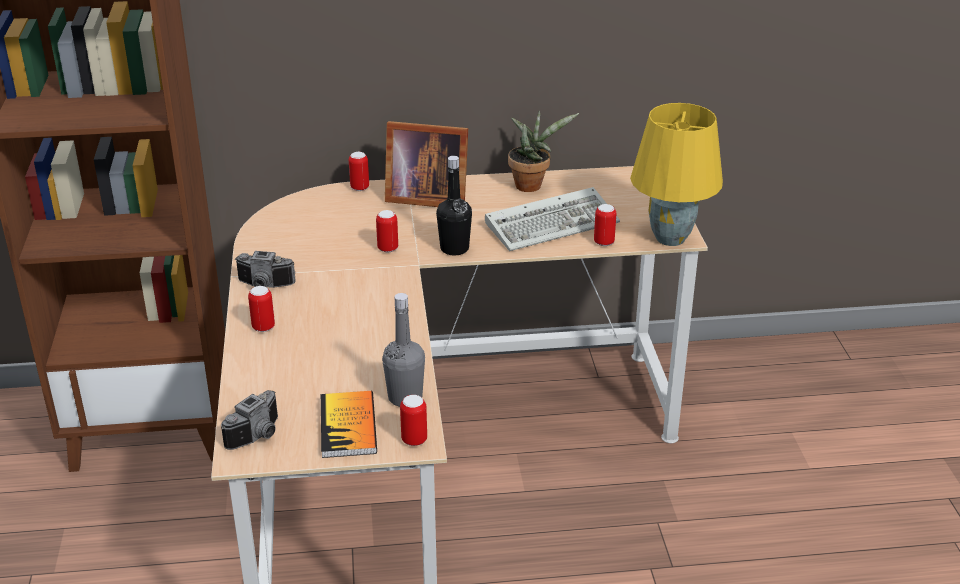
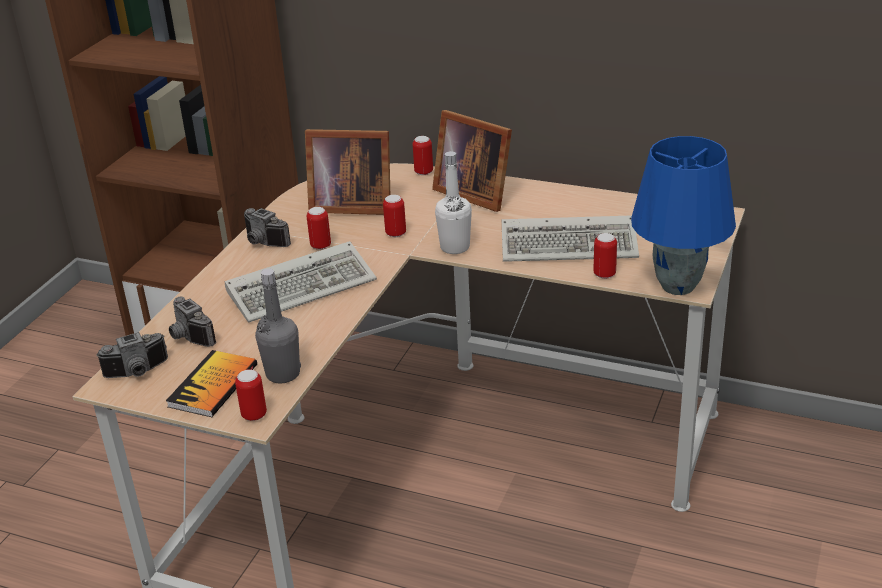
camera: 30 degrees right, 0 degrees up
(263, 327) = (228, 279): can -> can (320, 246)
(277, 390) = (188, 337): none -> camera
(316, 232) = (349, 205): none -> picture frame
(346, 315) = (304, 286): none -> keyboard
(454, 248) = (455, 247): black bottle -> white bottle
(531, 185) = (586, 201): potted plant -> none
(671, 239) = (679, 287): yellow table lamp -> blue table lamp

